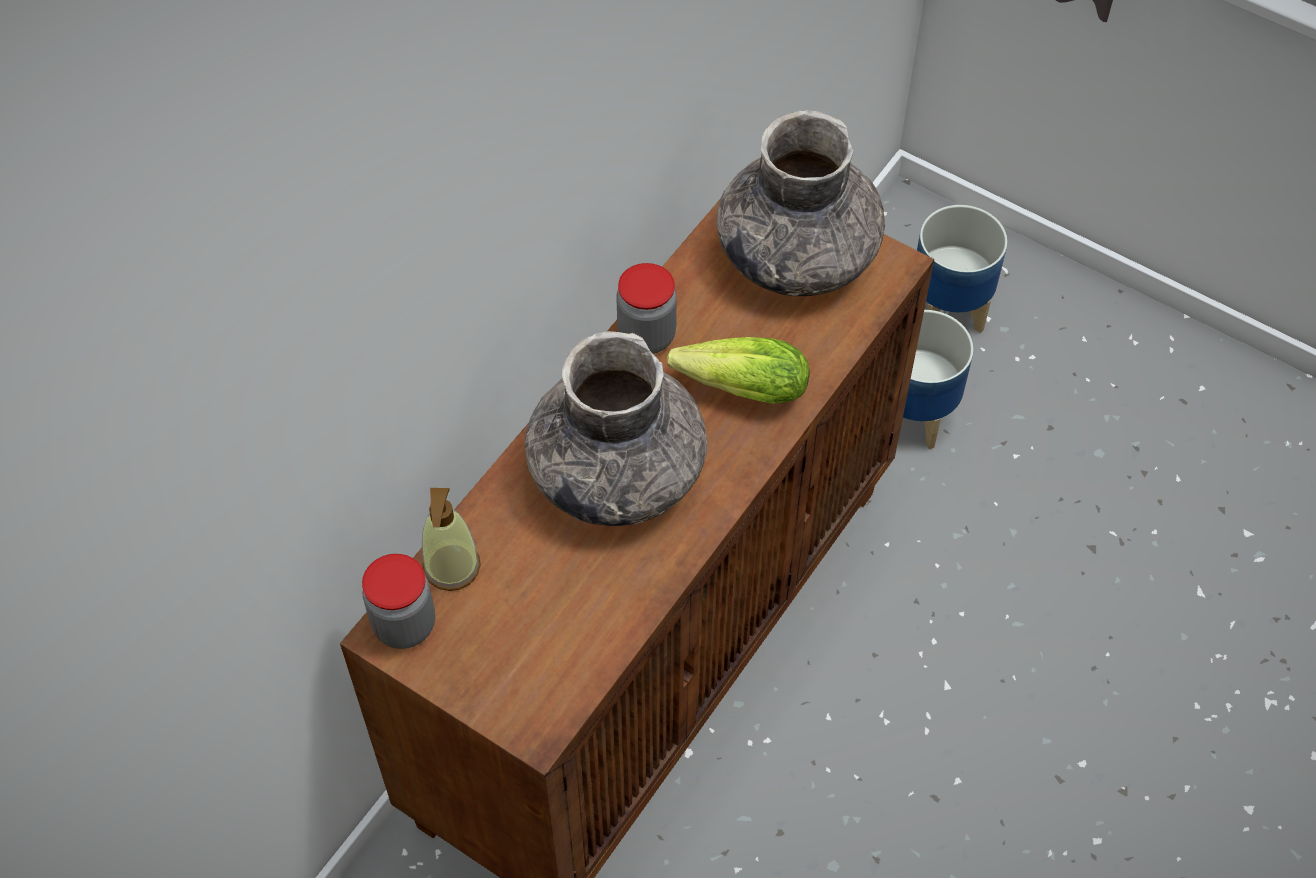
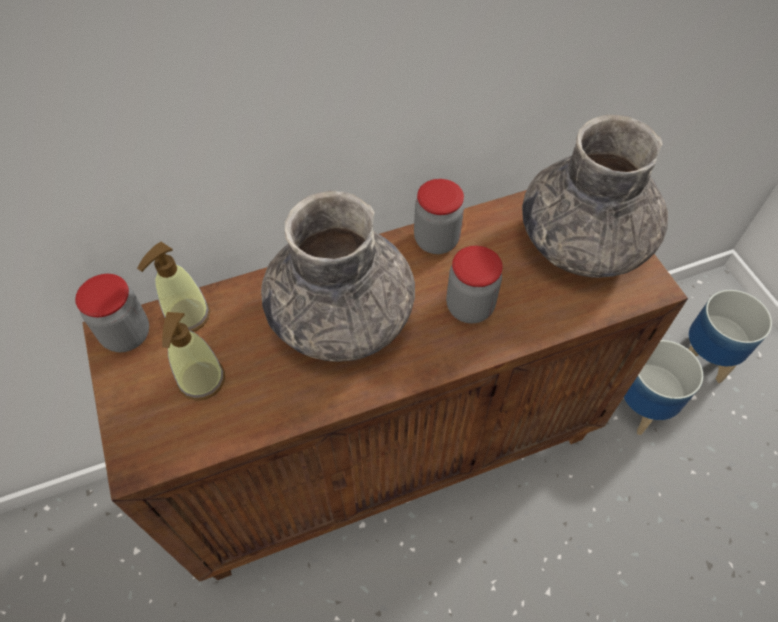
camera: 35 degrees right, 0 degrees up
(529, 619) = (201, 380): none -> soap dispenser
(736, 387) = (469, 307): lettuce -> jar

